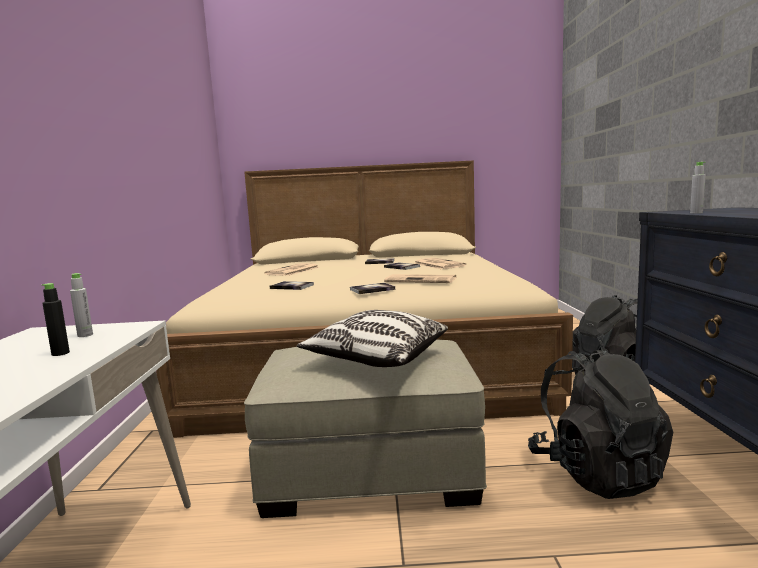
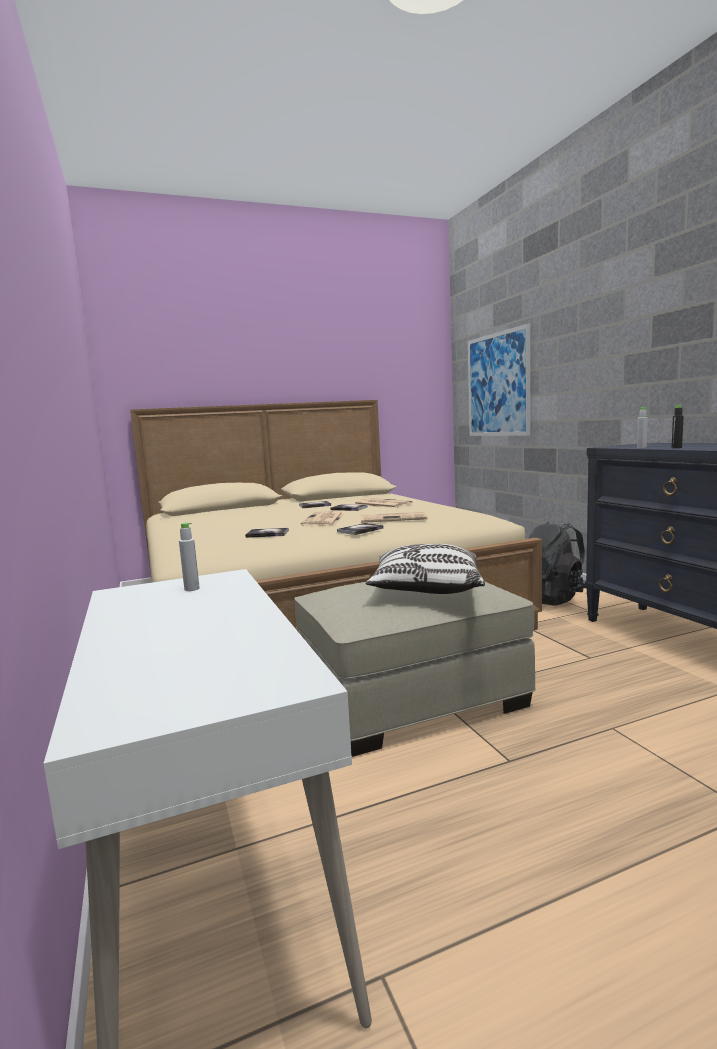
camera: 20 degrees left, 0 degrees up
(60, 353) = (213, 604): black bottle -> black bottle (676, 448)
(292, 271) = (233, 519): newspaper -> newspaper (324, 520)
(596, 473) = (595, 667): black backpack -> none
(597, 142) = (497, 385): none -> picture

